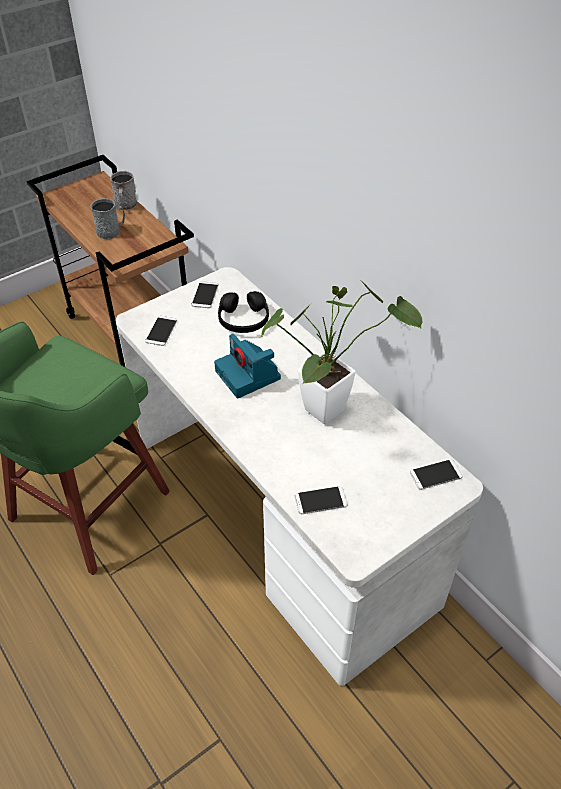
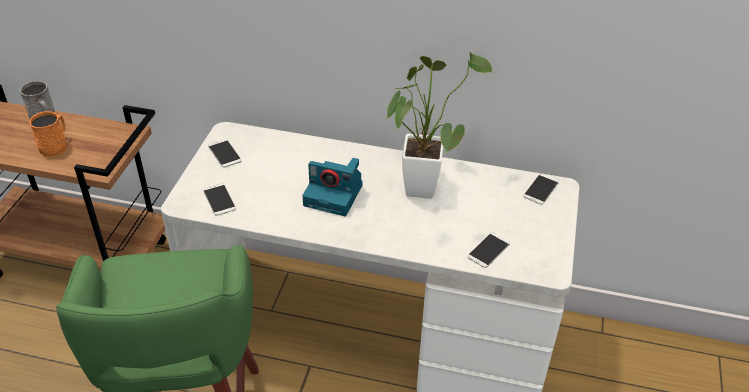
camera: 40 degrees left, 5 degrees down
(111, 231) = (56, 146): grey mug -> orange mug
(243, 320) = (281, 156): black headphones -> none

